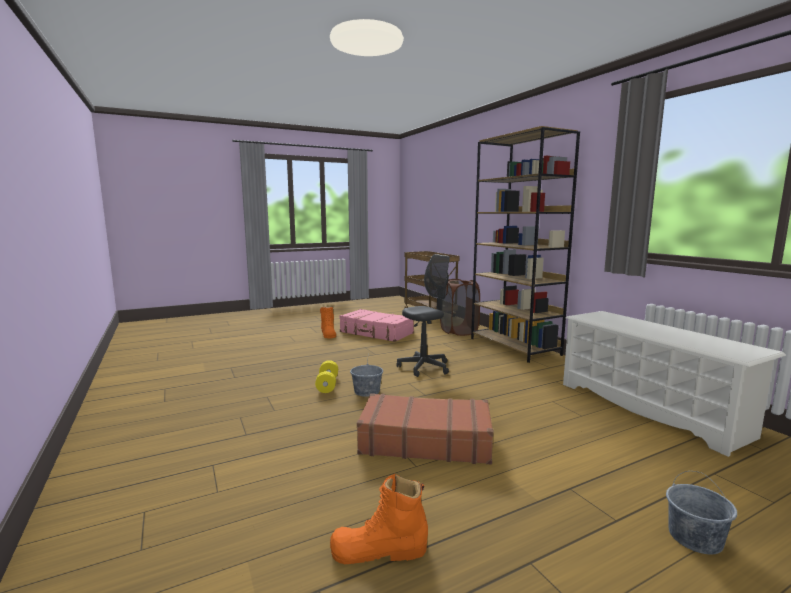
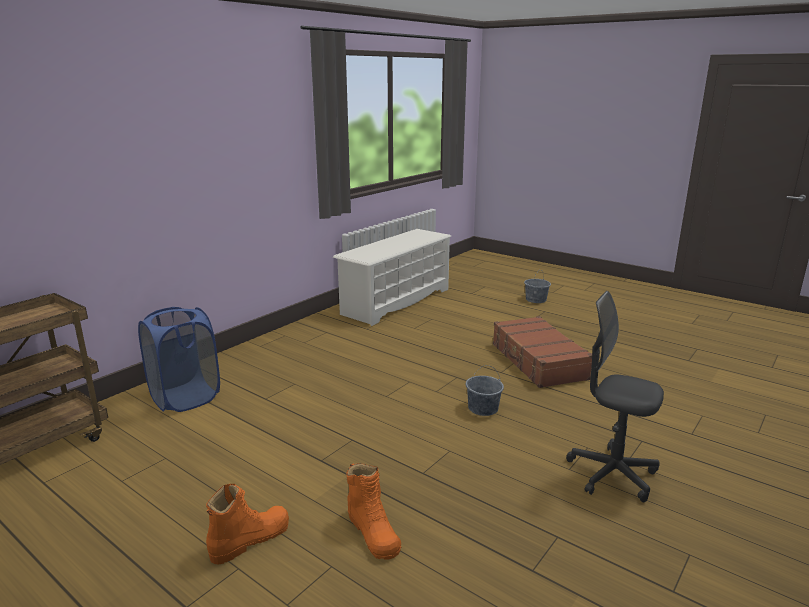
camera: 115 degrees left, 10 degrees up
(327, 385) = (493, 439): yellow dumbbell -> none
(376, 333) = (220, 476): pink suitcase -> none
(379, 550) = (648, 353): orange boot -> orange boot (373, 532)
(424, 367) = (379, 392): grey office chair -> grey office chair (612, 474)
(458, 331) = (185, 398): brown laundry basket -> blue laundry basket
(515, 346) = (258, 352): brown bookcase -> none

